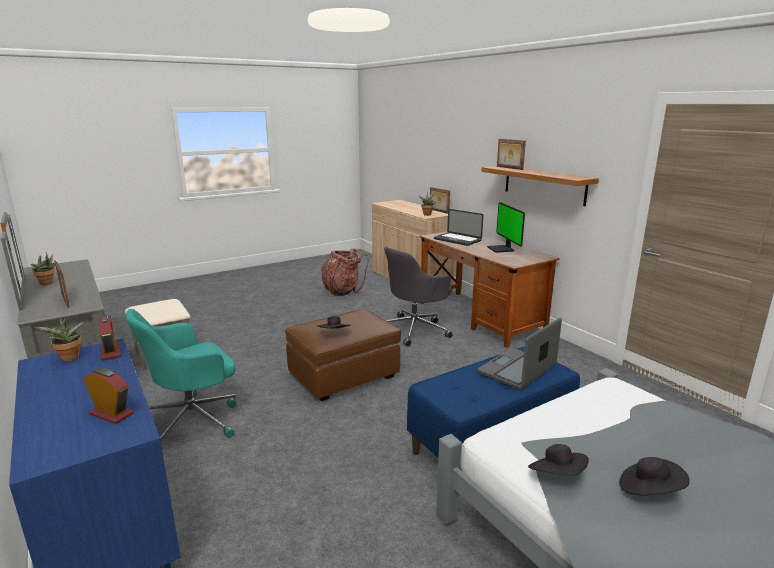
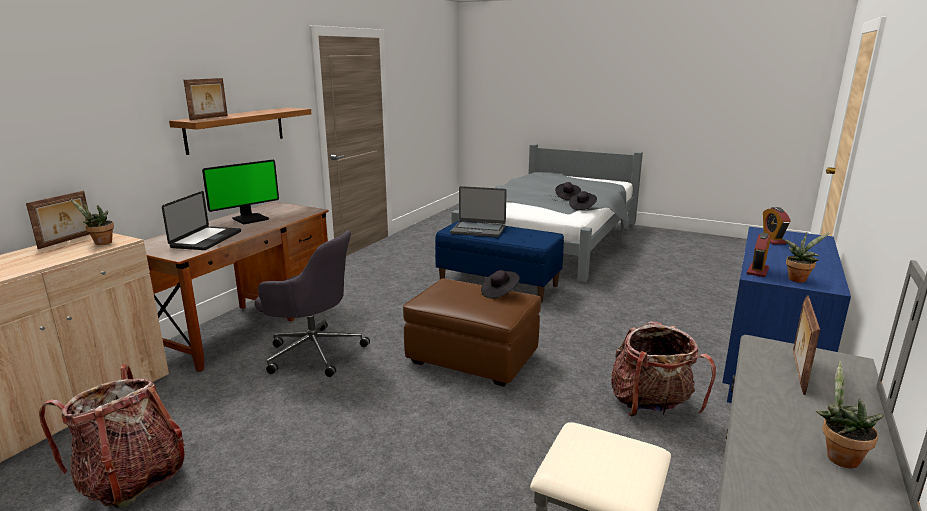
camera: 120 degrees left, 0 degrees up
(193, 420) = (651, 406): turquoise office chair -> backpack

